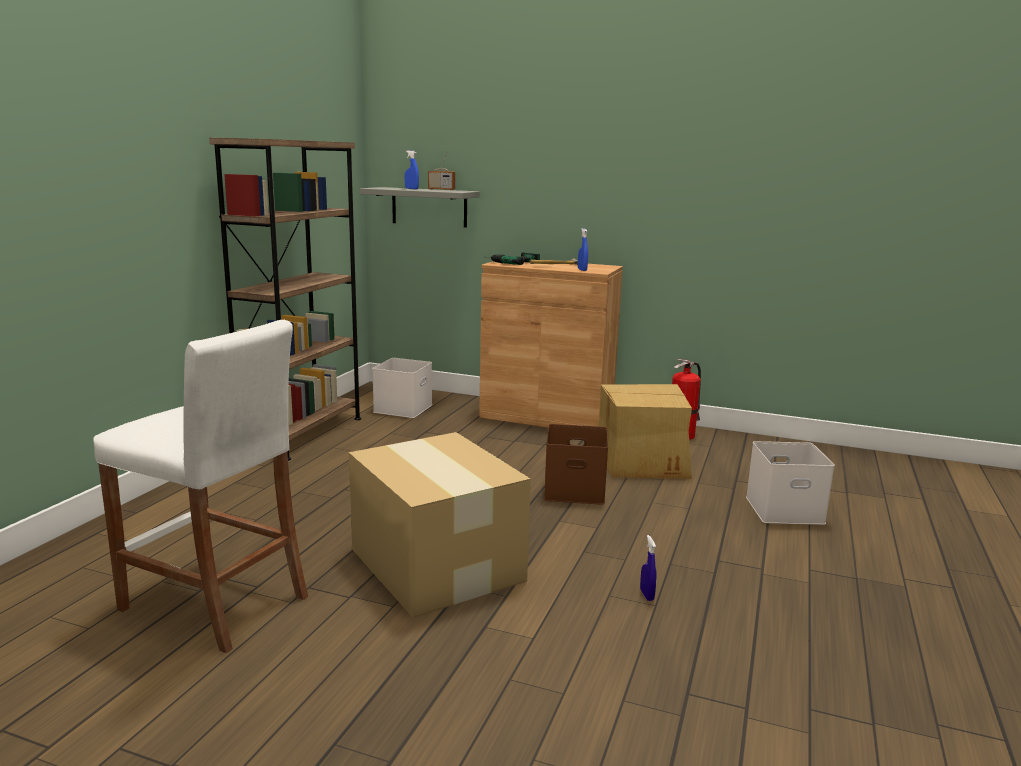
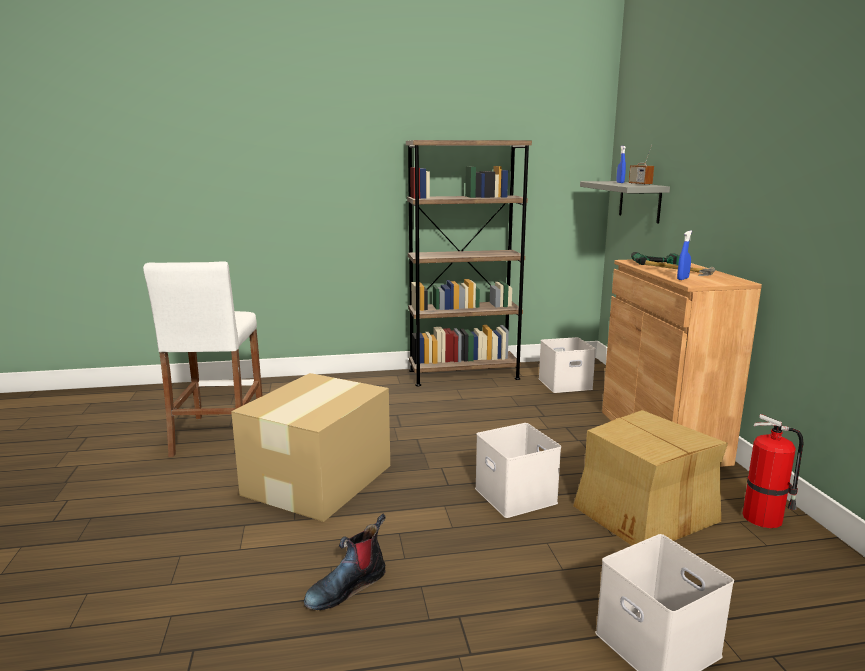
camera: 60 degrees right, 0 degrees up
(576, 490) = (517, 496): brown storage box -> white storage box
(646, 595) = (346, 587): blue spray bottle -> boot

